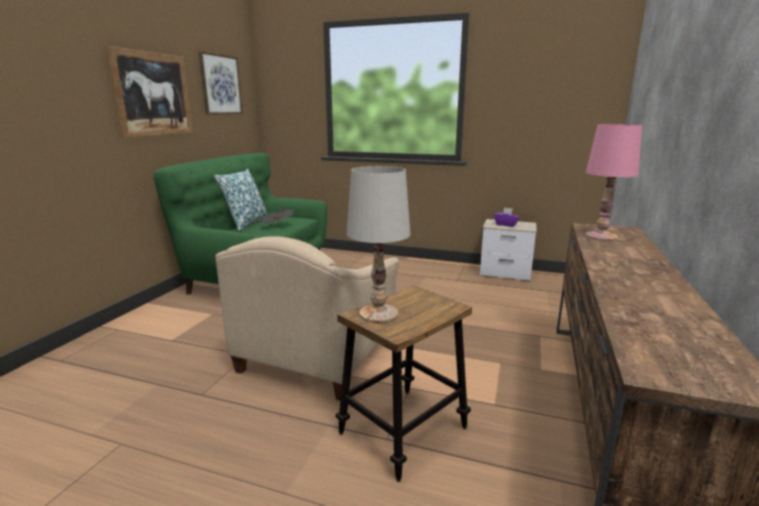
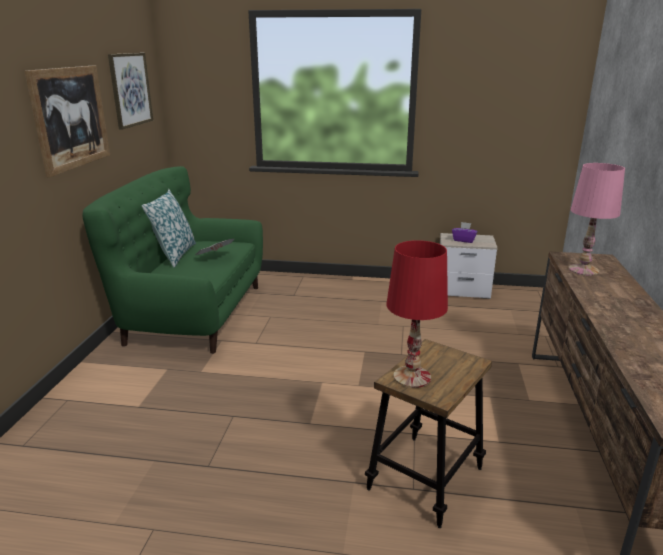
camera: 10 degrees left, 5 degrees up
(318, 354) = (309, 407): beige armchair -> none
(379, 313) = (412, 377): white table lamp -> red table lamp

